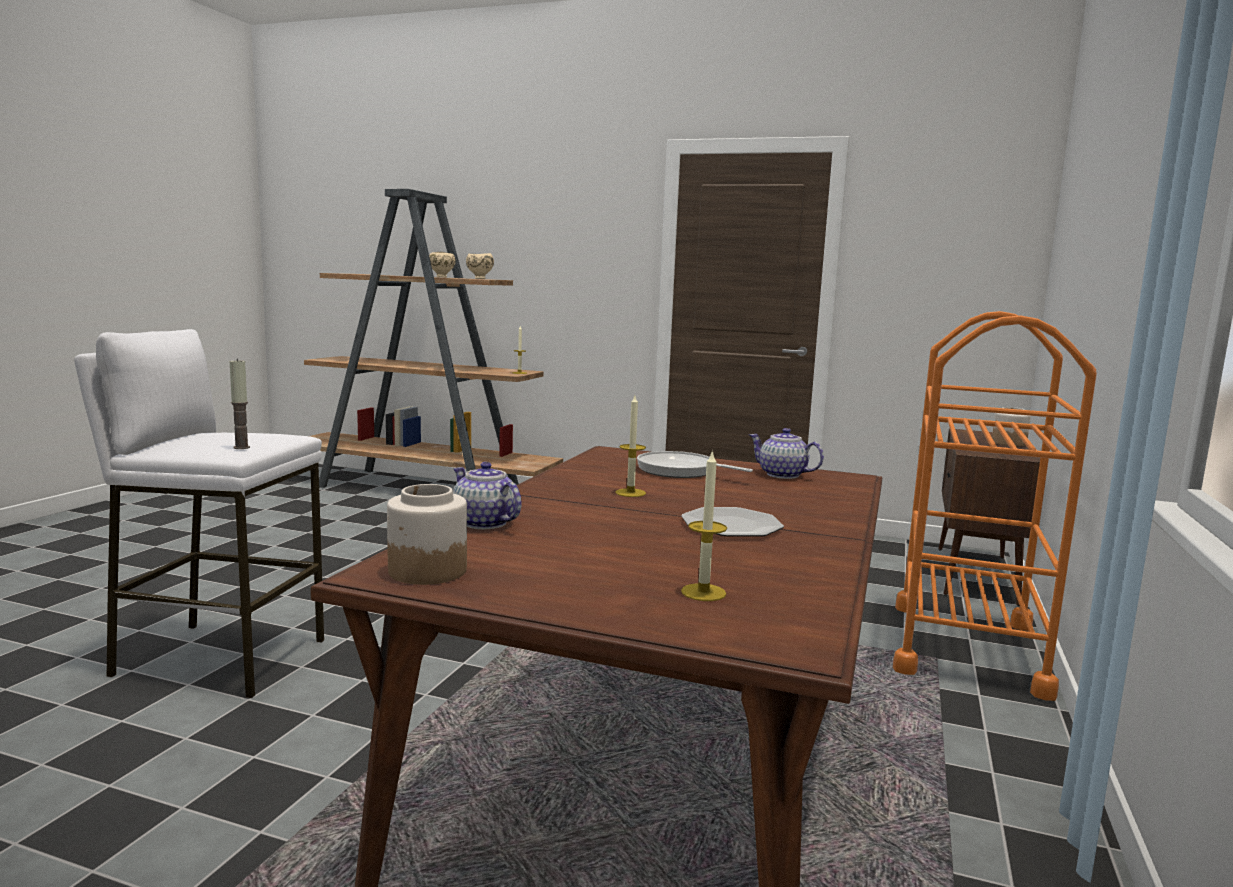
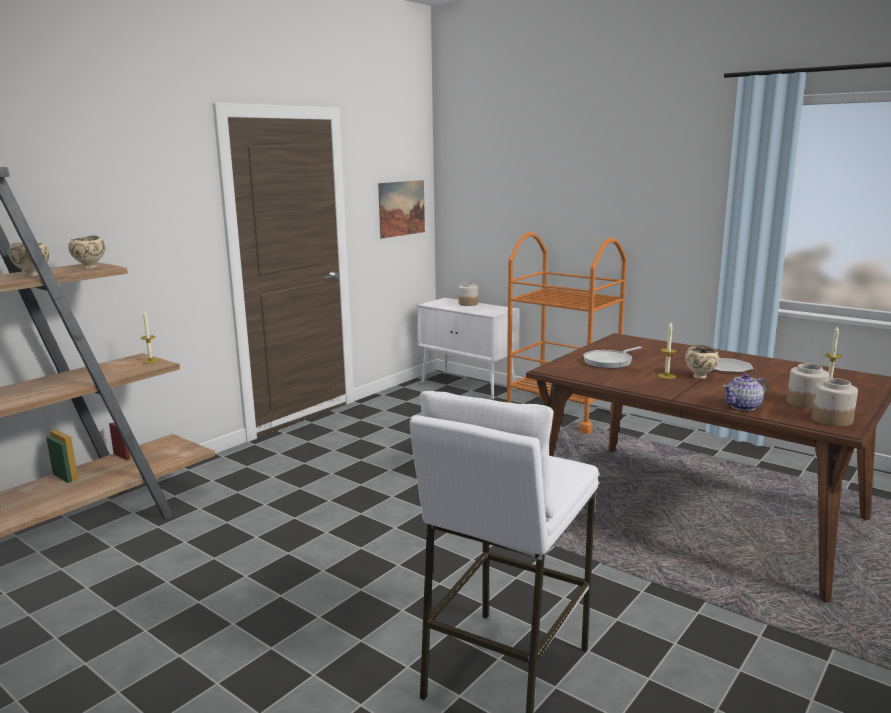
camera: 70 degrees left, 5 degrees up
(241, 447) = (559, 462): candle -> none
(528, 561) = (805, 403): none -> jar
(642, 508) = (700, 377): none -> beige bowl
(783, 475) = (617, 346): teapot -> none
(958, 281) = (401, 208): none -> picture
(976, 576) = (468, 386): brown cabinet -> white cabinet

